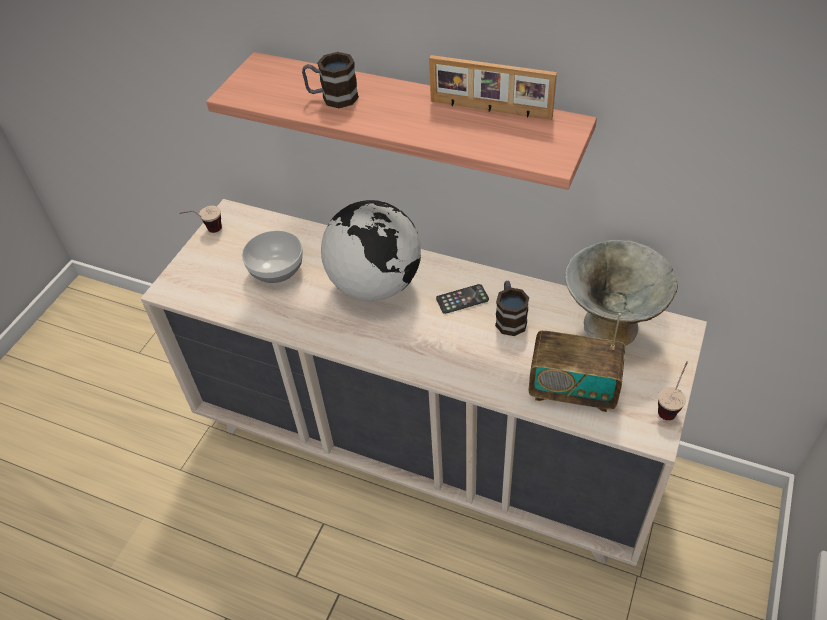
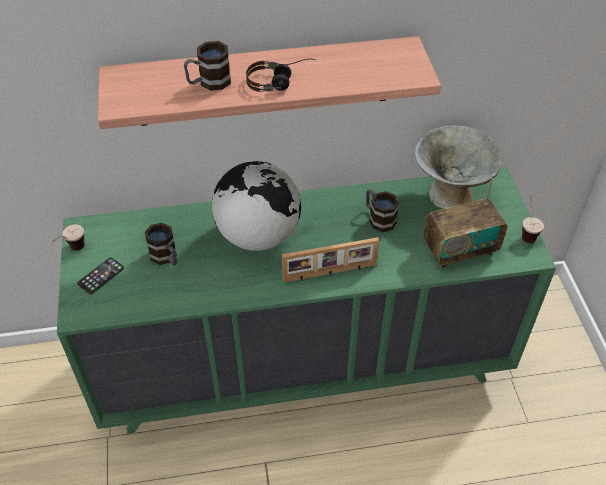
camera: 35 degrees left, 0 degrees up
(277, 270) = (166, 257): bowl -> mug
(400, 119) = (280, 82): none -> headphones
(425, 446) = (304, 363): beige dresser -> green dresser
(462, 299) = (334, 219): phone -> phone (101, 276)
(490, 110) = (341, 54): picture frame -> picture frame (330, 273)

